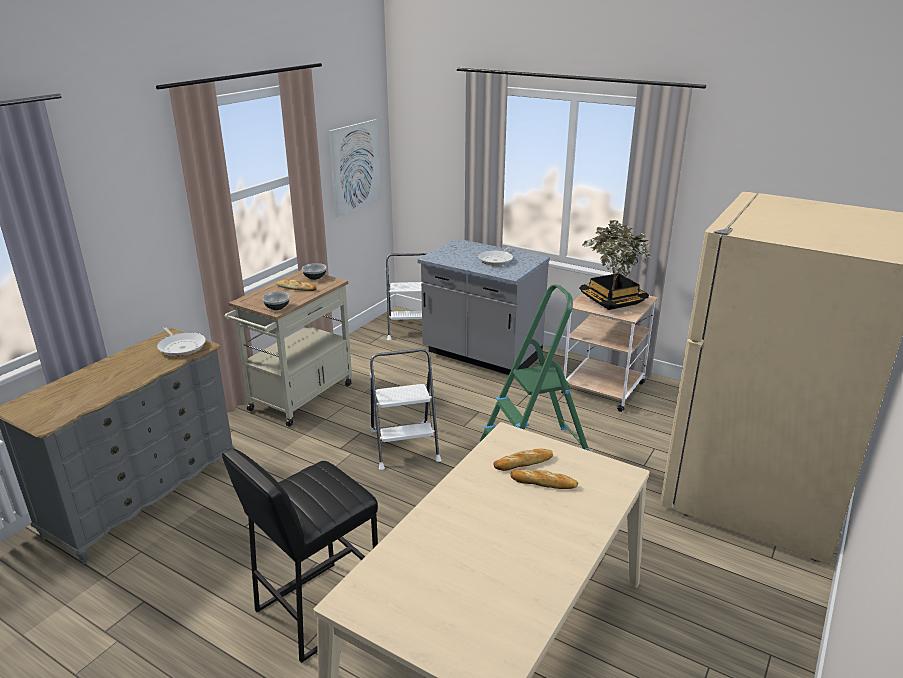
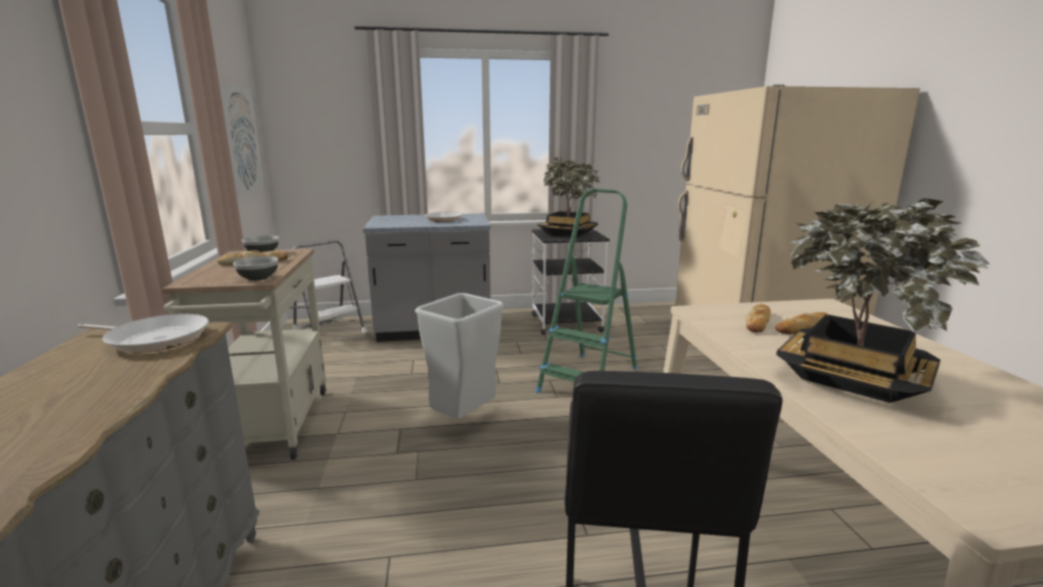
camera: 40 degrees left, 10 degrees down
(404, 443) = (464, 418): white step ladder -> grey trash can
(470, 526) = (852, 377): none -> potted plant
(604, 389) = (567, 323): beige cart -> black cart

